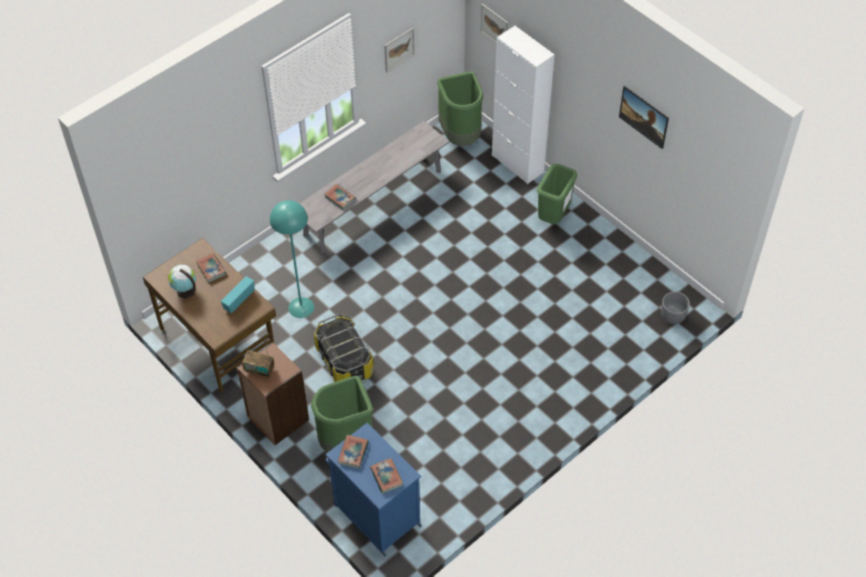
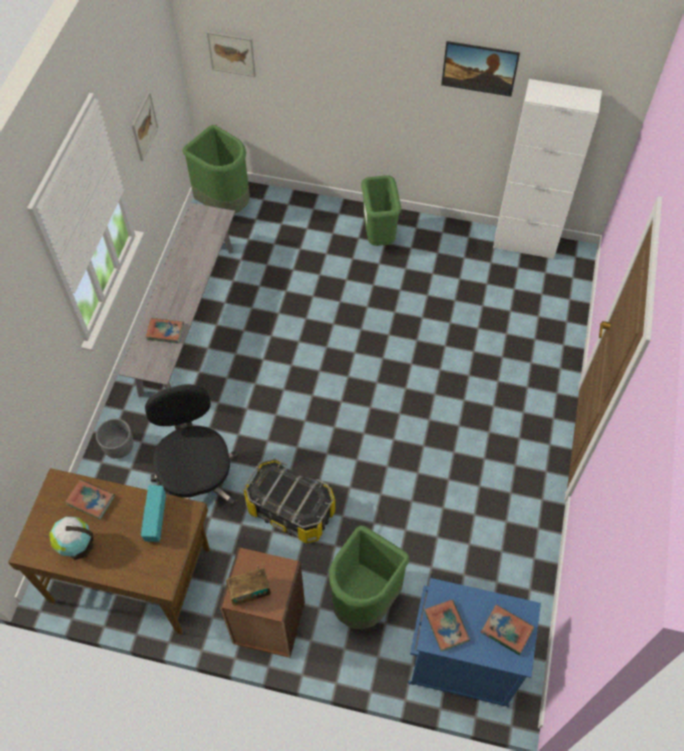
camera: 35 degrees left, 5 degrees up
(301, 307) = (197, 477): turquoise floor lamp -> black office chair
(517, 163) = (302, 203): white cabinet -> white cabinet (524, 243)
(672, 316) = (563, 274): grey planter -> grey planter (119, 447)

